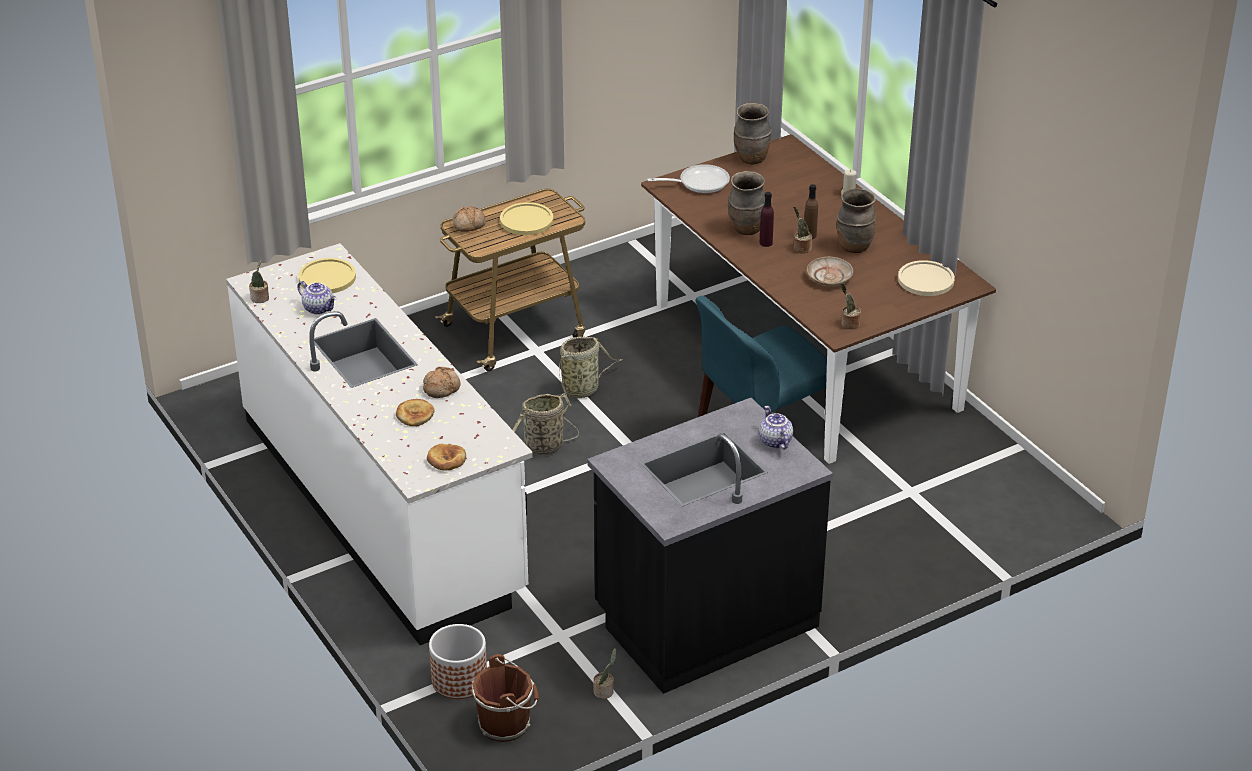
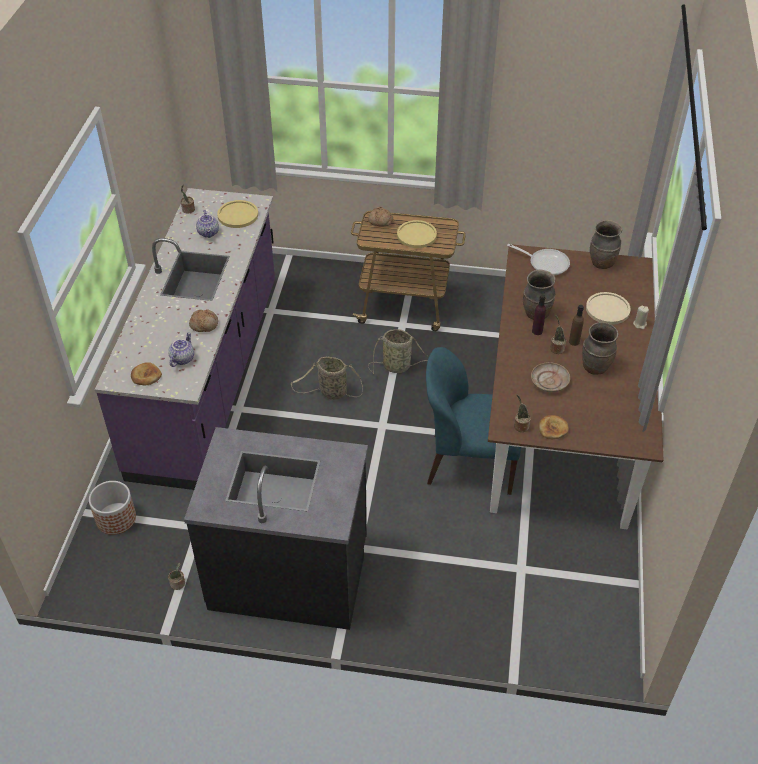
camera: 40 degrees right, 10 degrees up
(383, 506) = (208, 377): white counter -> purple counter
(415, 415) = (168, 334): bread -> bread (553, 428)
(506, 723) = (105, 566): brown bucket -> none
(774, 441) = (340, 489): teapot -> teapot (182, 358)
(926, 280) = (617, 422): beige plate -> beige plate (607, 309)

